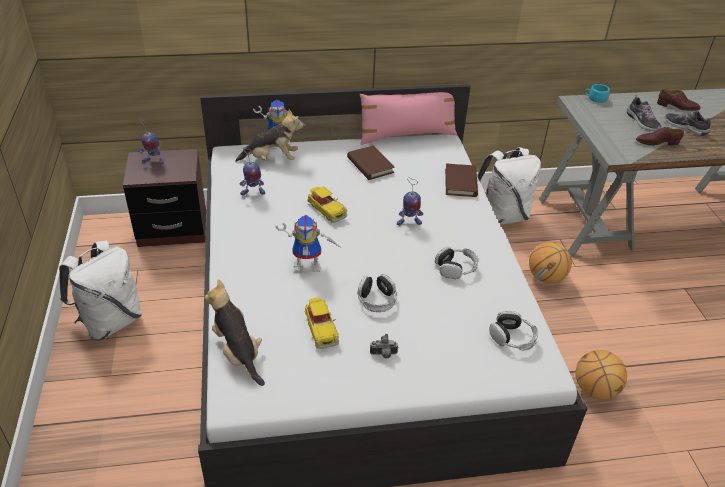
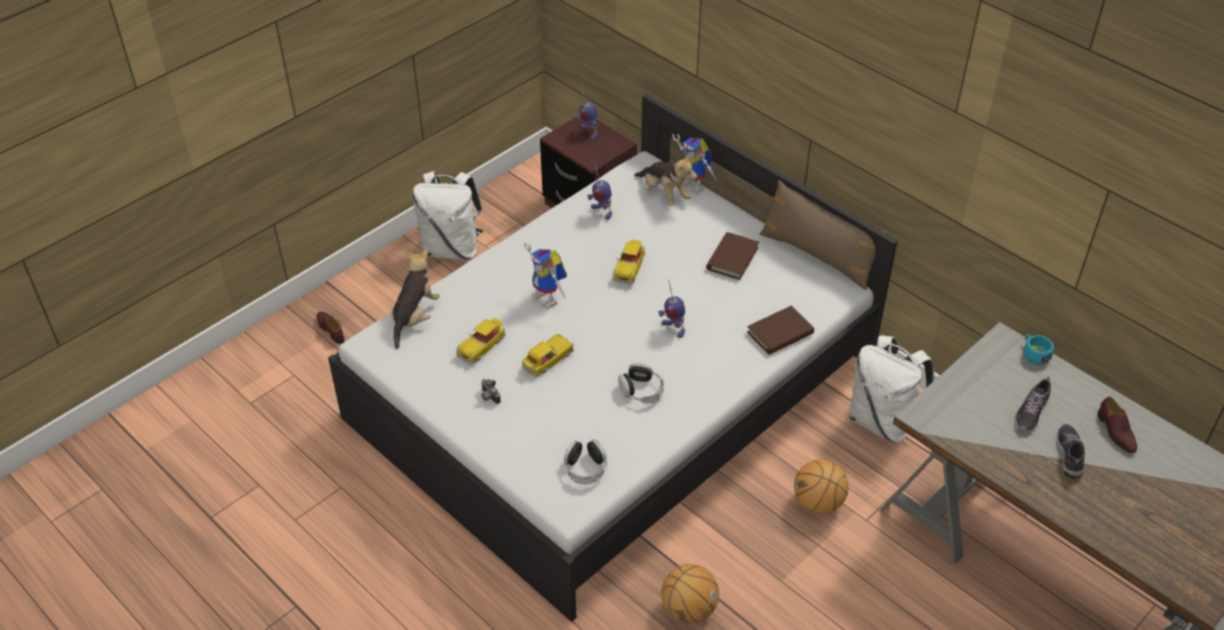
camera: 55 degrees right, 5 degrees up
(376, 299) = (547, 360): headphones -> toy car
(407, 135) = (818, 256): pink pillow -> brown pillow
(657, 142) = (996, 440): brown shoe -> brown shoe (331, 329)

